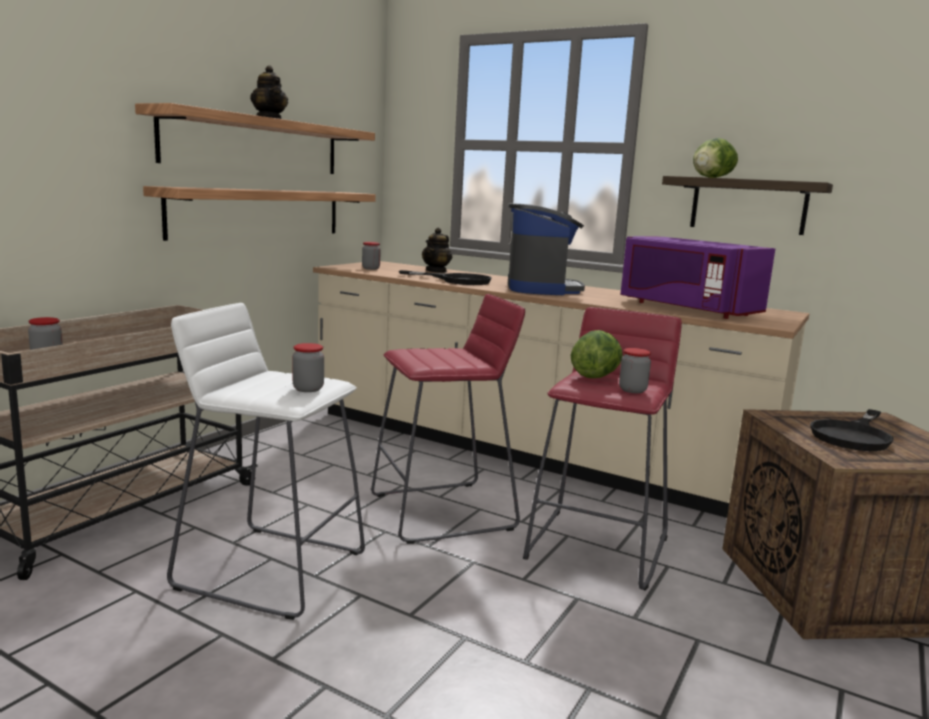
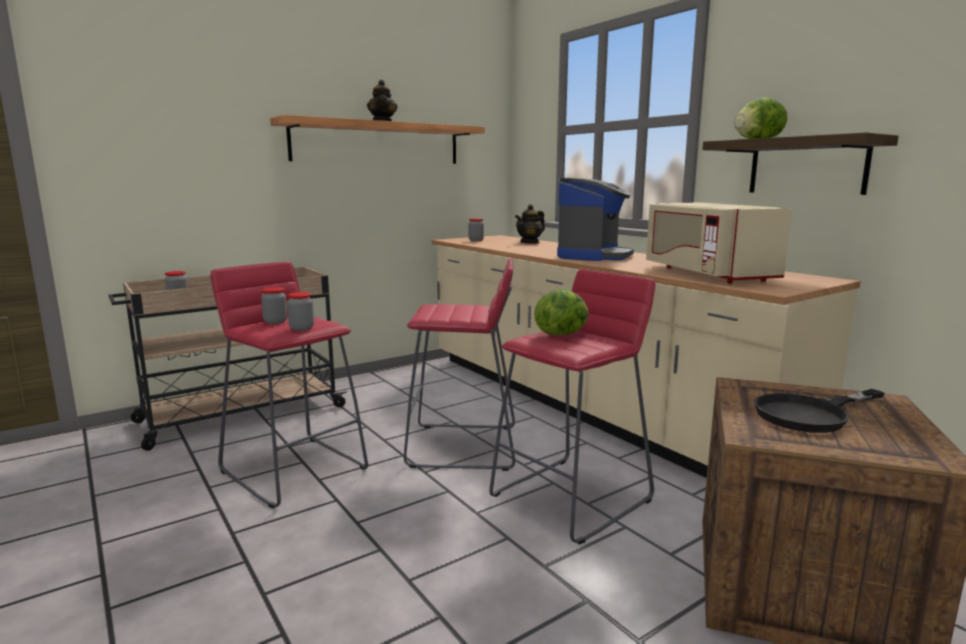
camera: 25 degrees right, 0 degrees up
(259, 213) = (383, 197): shelf -> none
(271, 568) = (295, 469): white stool -> red stool
(457, 280) = (528, 249): black frying pan -> none
(632, 390) = (577, 347): jar -> jar (275, 322)
(686, 308) = (706, 274): purple microwave -> beige microwave

